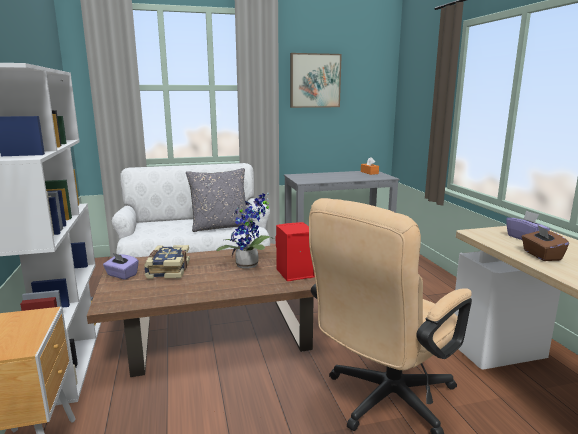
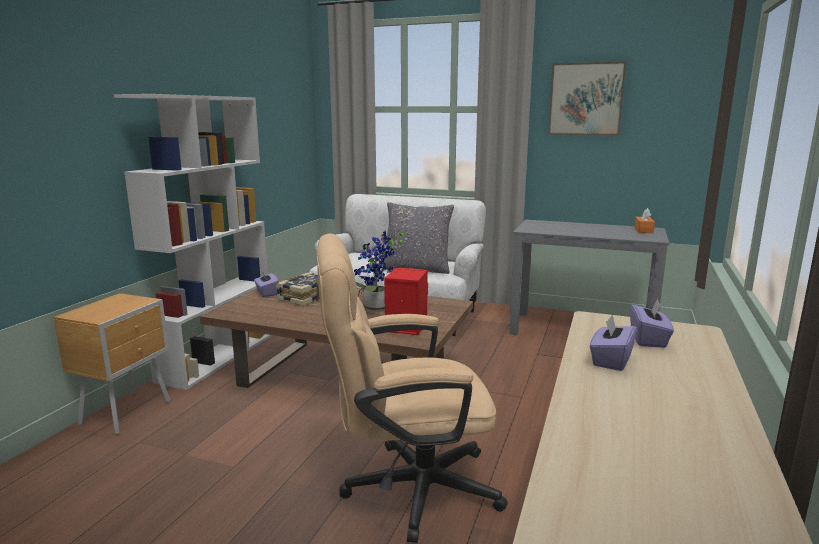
camera: 35 degrees right, 0 degrees up
(541, 255) = (611, 360): brown tissue box -> purple tissue box

